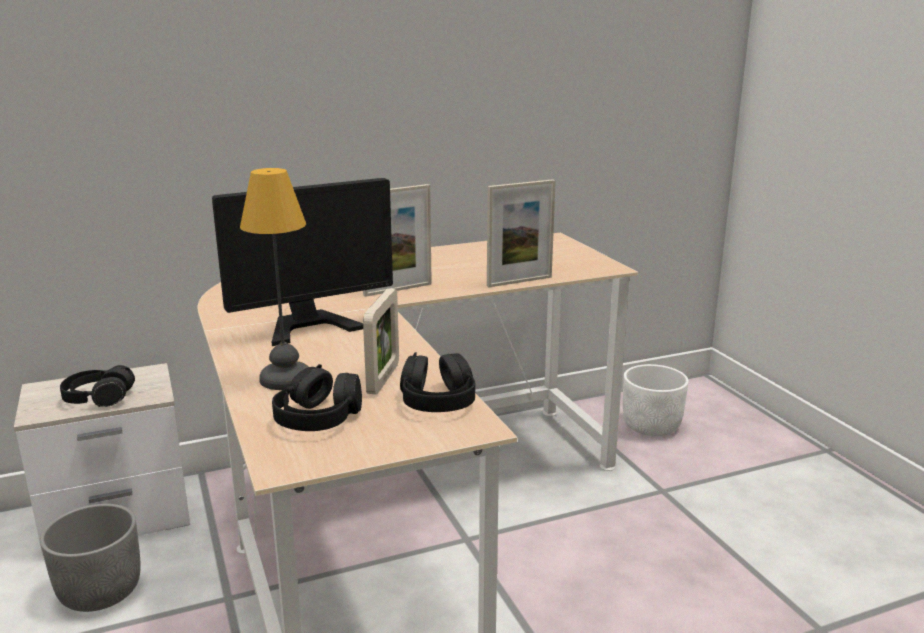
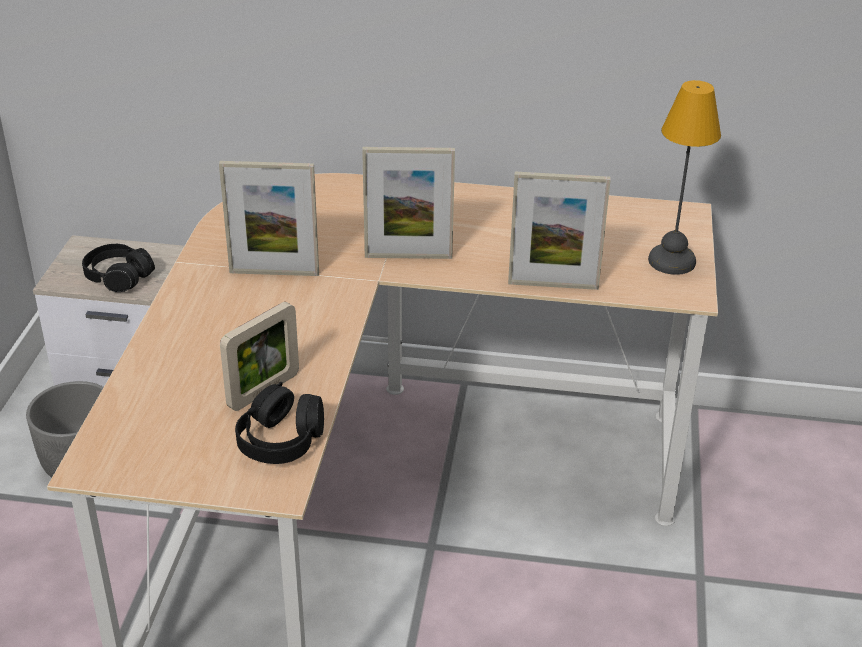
camera: 30 degrees right, 15 degrees up
(286, 378) = (184, 357): table lamp -> table lamp (672, 260)
(302, 318) = (274, 273): monitor -> picture frame
(318, 418) = (163, 421): black headphones -> none
(651, 426) = (776, 484): white planter -> none

